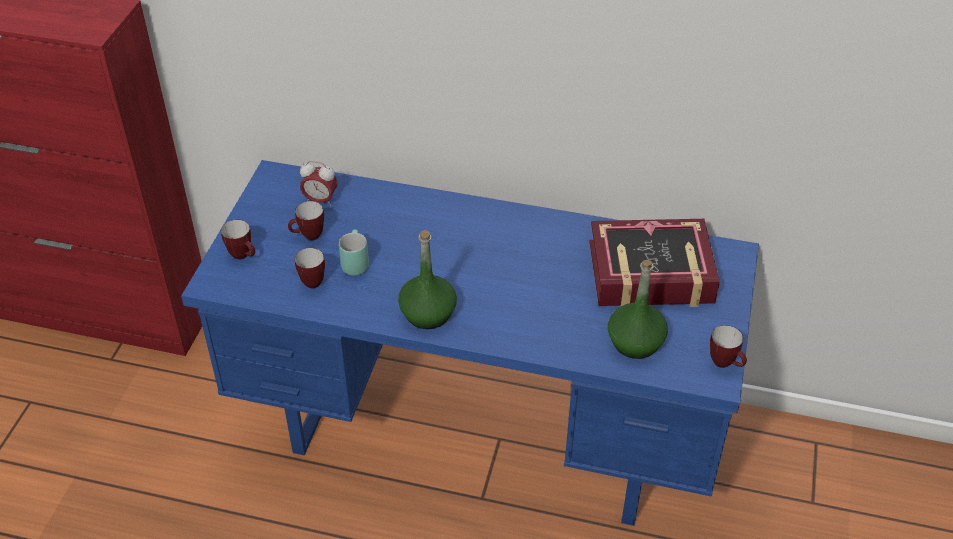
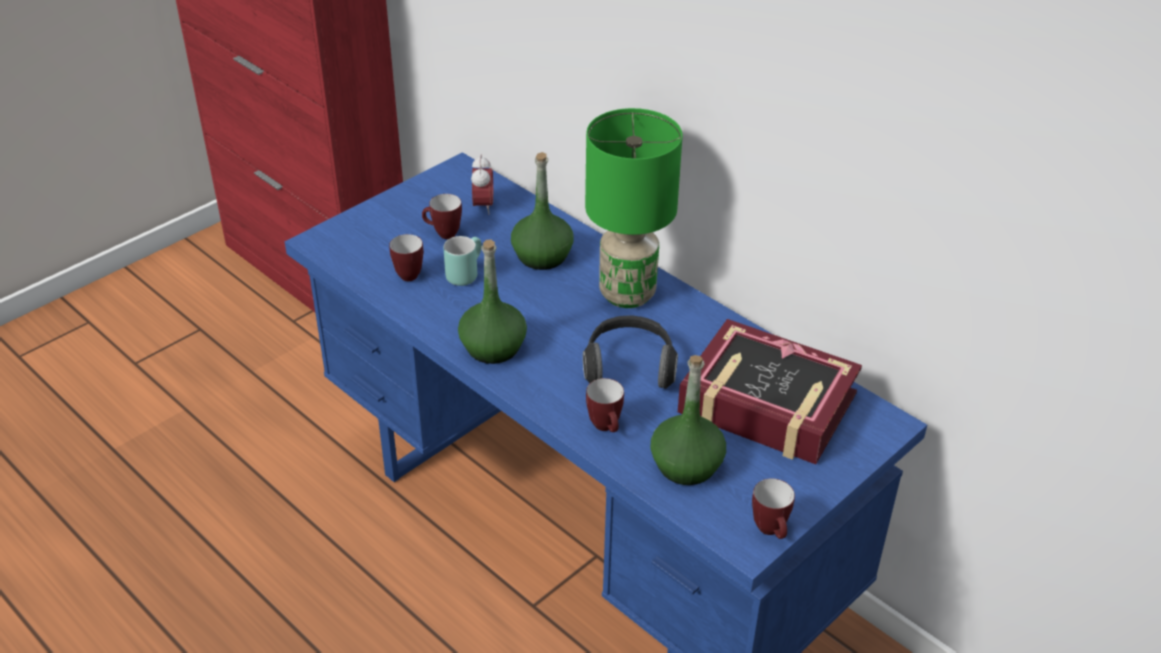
camera: 30 degrees right, 5 degrees down
(243, 256) = (368, 228): mug -> mug (606, 428)
(320, 200) = (483, 206): alarm clock -> alarm clock turned 135 degrees counterclockwise
(402, 224) = (542, 256): none -> green bottle
(490, 229) = (628, 293): none -> green table lamp
(537, 285) = (629, 366): none -> headphones

